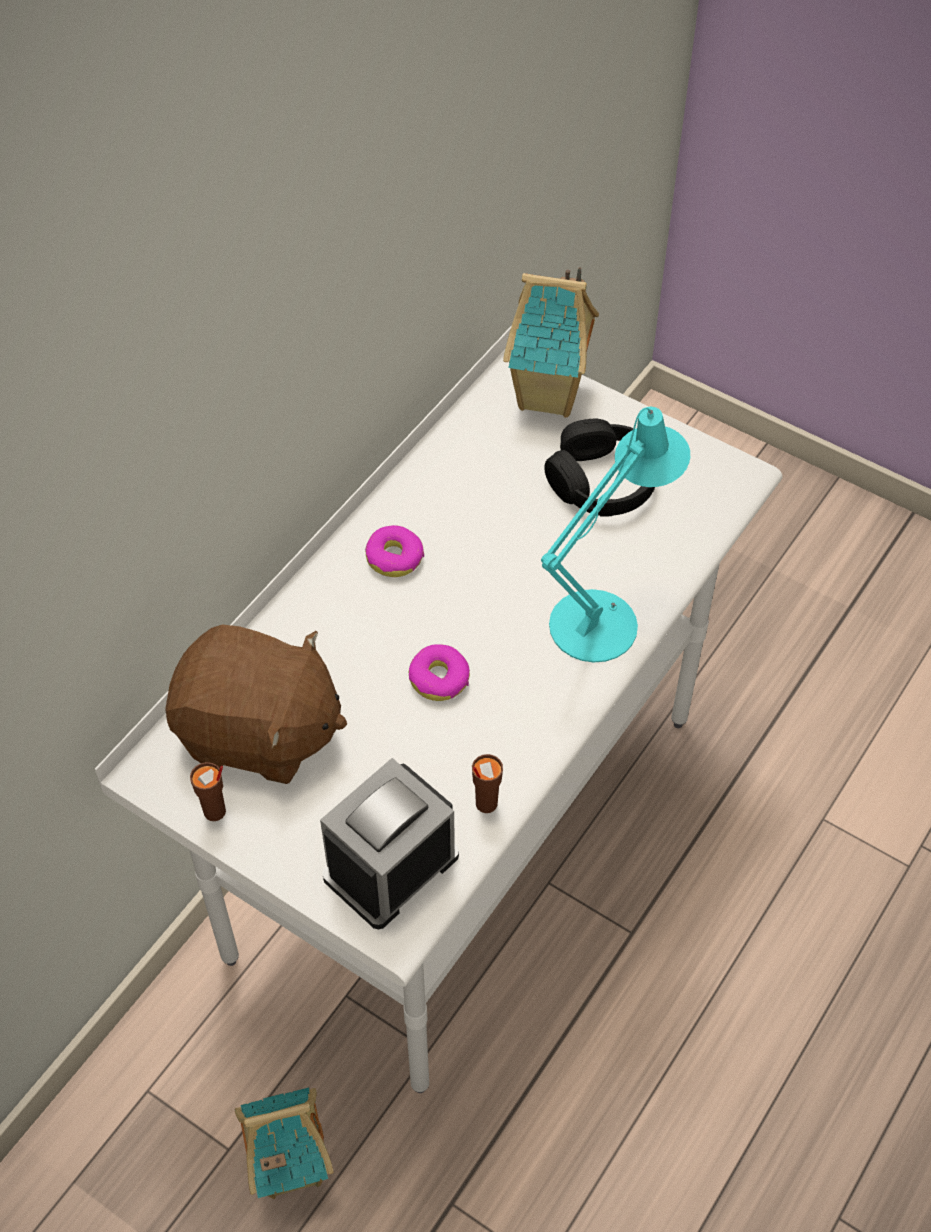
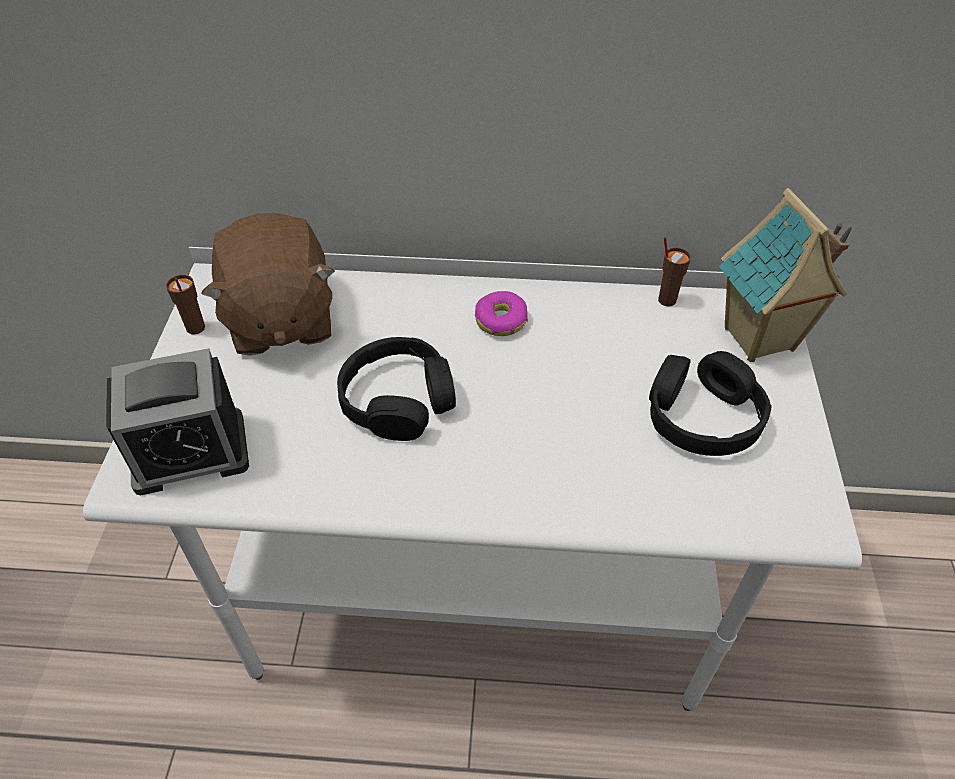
camera: 60 degrees right, 5 degrees down
(288, 1166) = (165, 621): toy house -> none
(391, 866) = (190, 452): alarm clock -> alarm clock turned 150 degrees clockwise
(439, 679) = (398, 400): donut -> black headphones
(485, 803) = (286, 488): brown cup -> brown cup (666, 299)
(603, 618) = (547, 486): turquoise table lamp -> none

